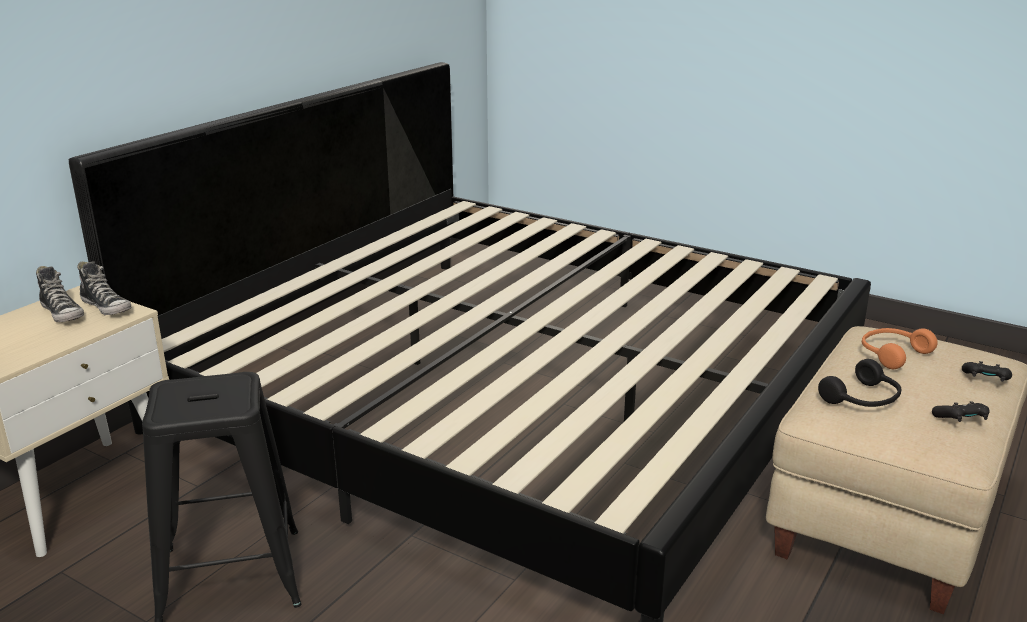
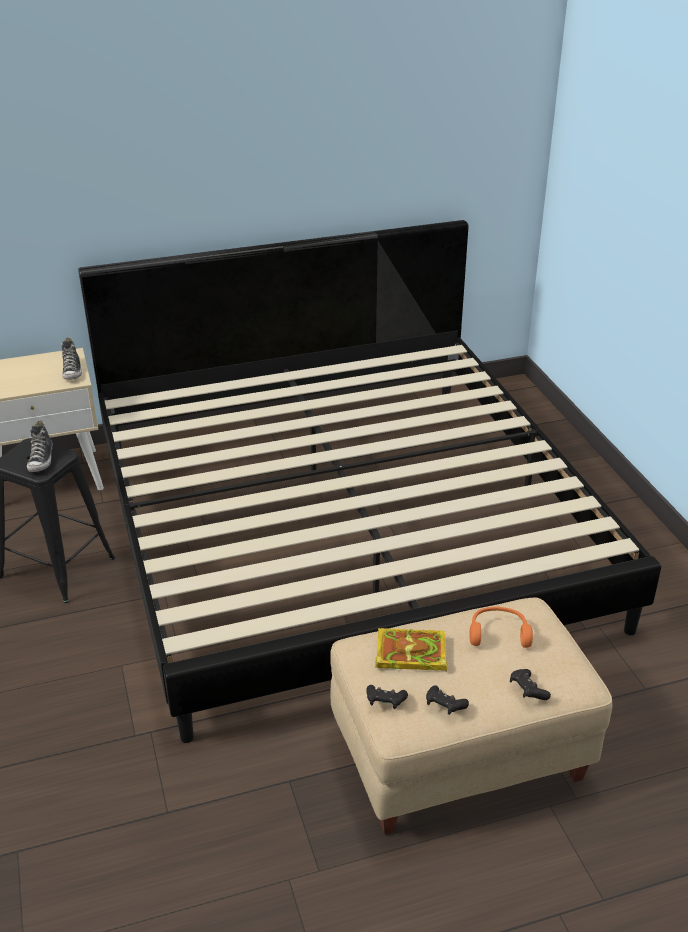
camera: 40 degrees right, 10 degrees up
(63, 313) = (49, 367): shoe -> shoe (41, 460)
(863, 399) = (409, 654): black headphones -> book
(918, 443) = (385, 702): none -> black game controller

